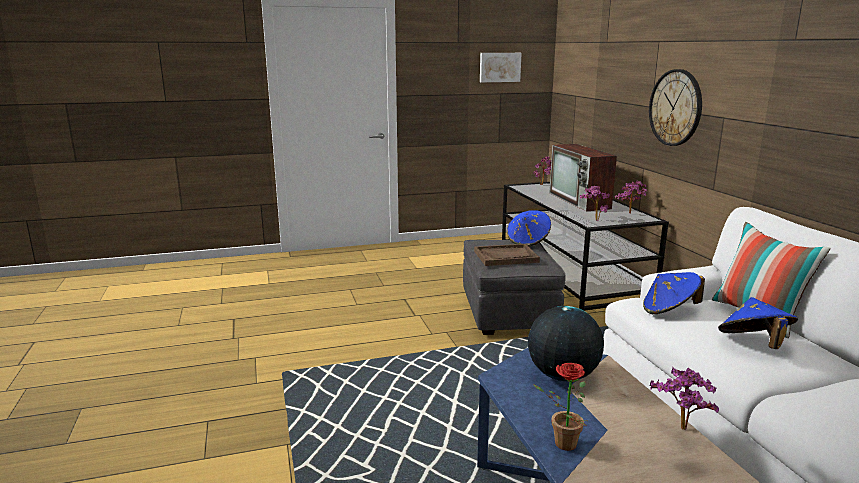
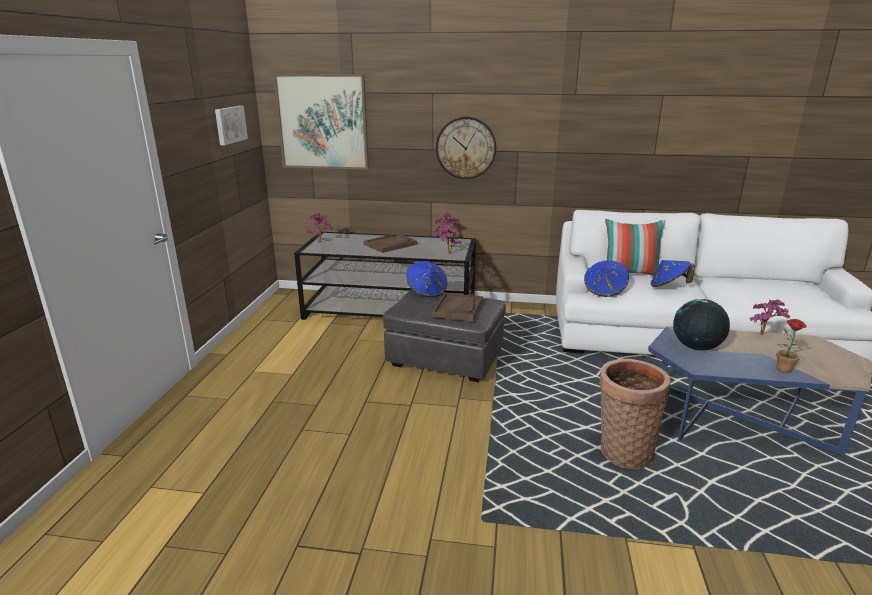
camera: 65 degrees left, 5 degrees up
(428, 430) = (622, 451): none -> basket
(580, 201) = (390, 244): television -> brown tray
(584, 71) = (322, 122): none -> picture

